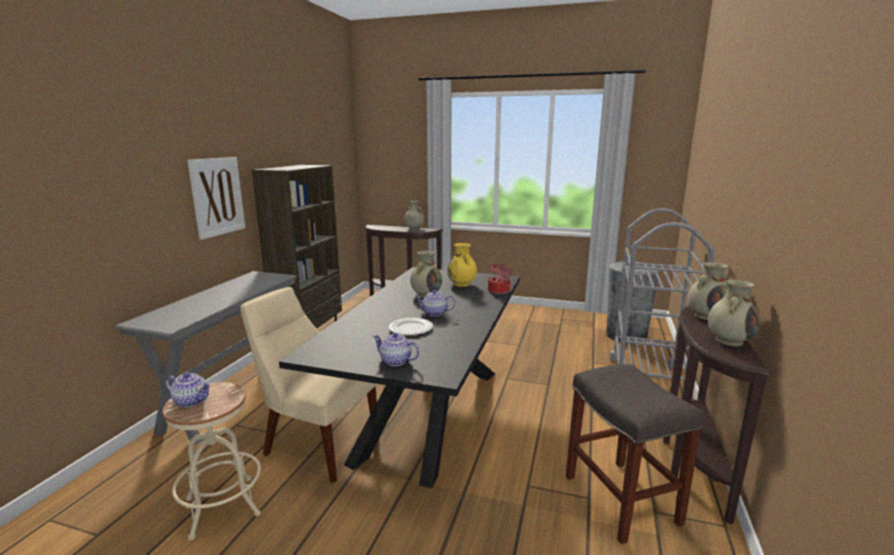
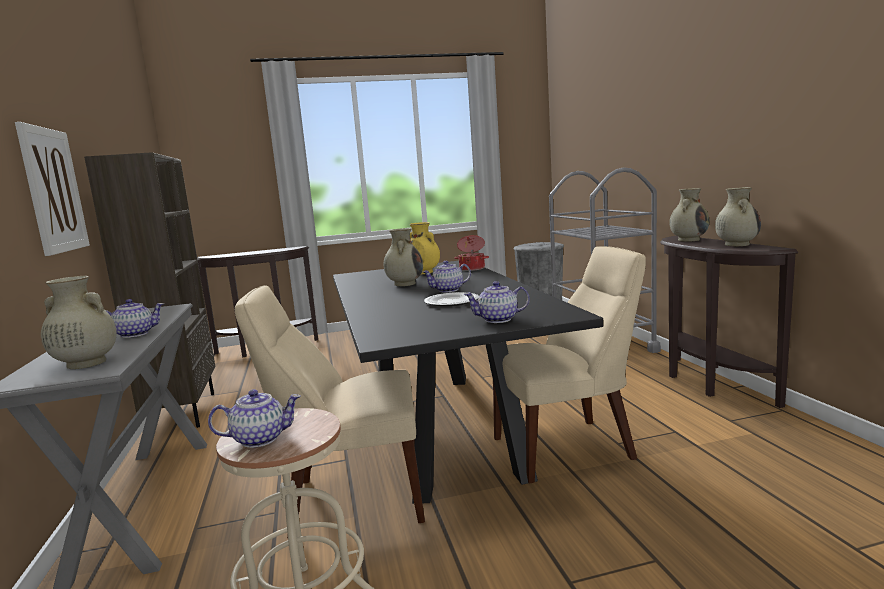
camera: 30 degrees left, 5 degrees down
(229, 298) = (135, 334): none -> teapot
(414, 229) = (274, 250): beige vase -> beige vase (85, 363)
(487, 471) = (569, 448): none -> beige chair
(622, 500) = (699, 423): grey stool -> none

